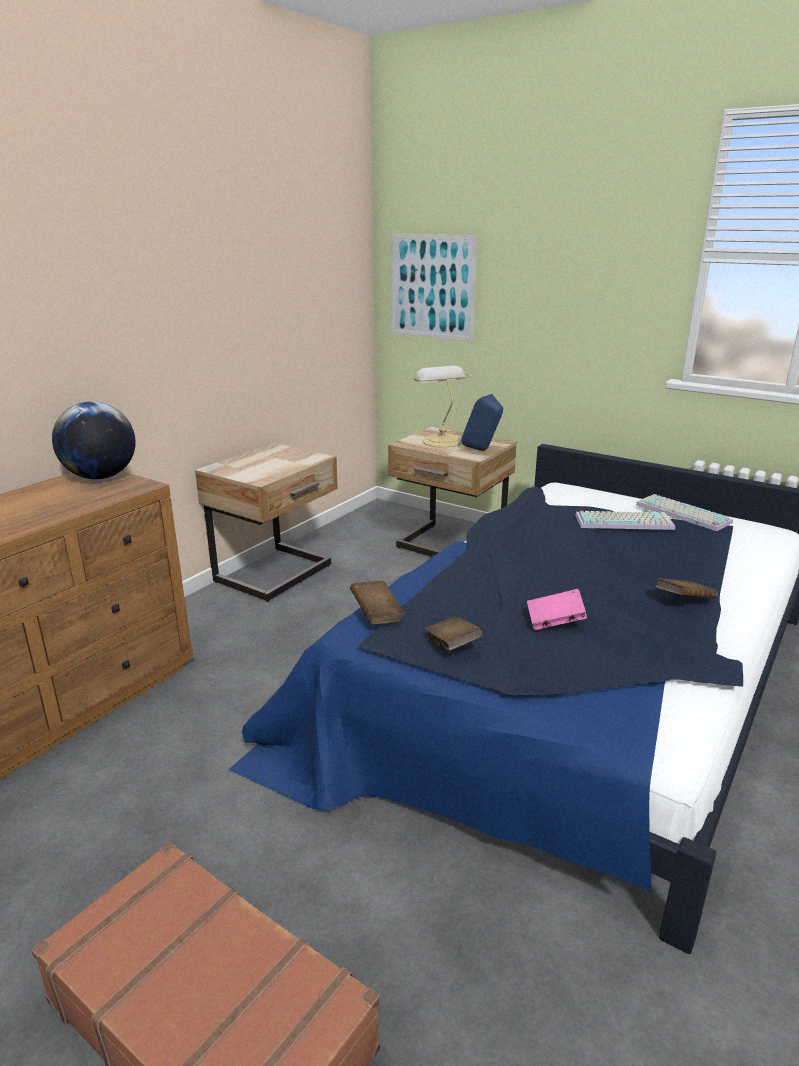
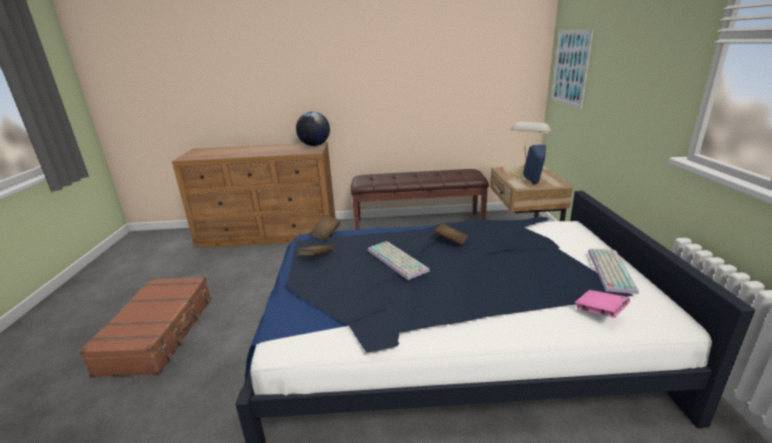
camera: 55 degrees right, 0 degrees up
(276, 574) = (418, 223): beige nightstand -> brown bench
(555, 622) = (368, 272): pink book -> pink book (599, 312)
(624, 521) = (545, 254): keyboard -> keyboard (398, 260)
(684, 601) = (455, 304): brown book -> brown book (451, 241)

